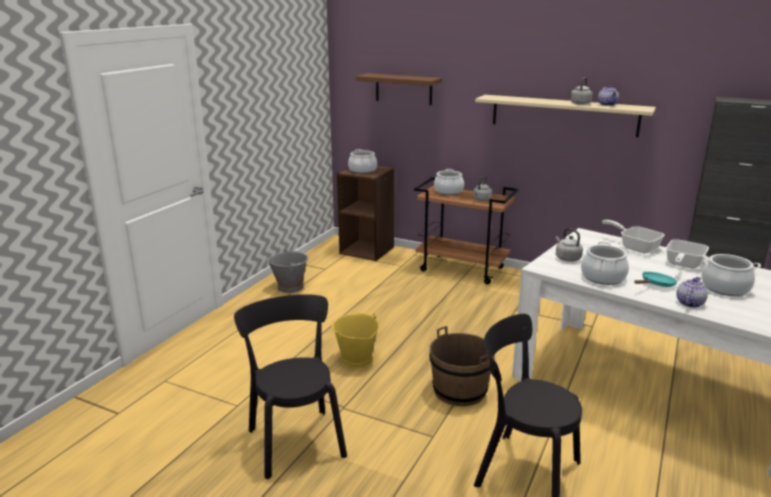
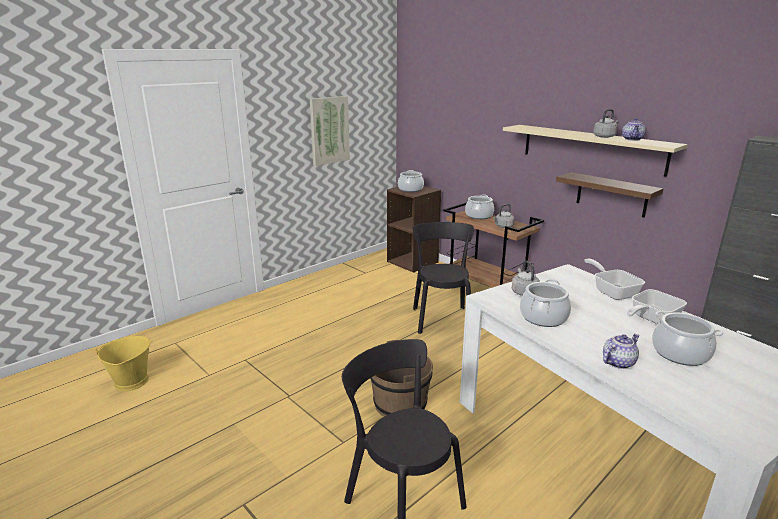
camera: 20 degrees right, 0 degrees up
(274, 111) = (329, 130): none -> picture
(290, 287) = (326, 284): grey bucket -> none
(295, 439) = (229, 415): black chair -> black chair (441, 318)
(356, 359) = (331, 355): yellow bucket -> yellow bucket (131, 381)
(403, 89) = (452, 117): brown shelf -> brown shelf (611, 194)
(655, 285) = (596, 335): turquoise frying pan -> none

